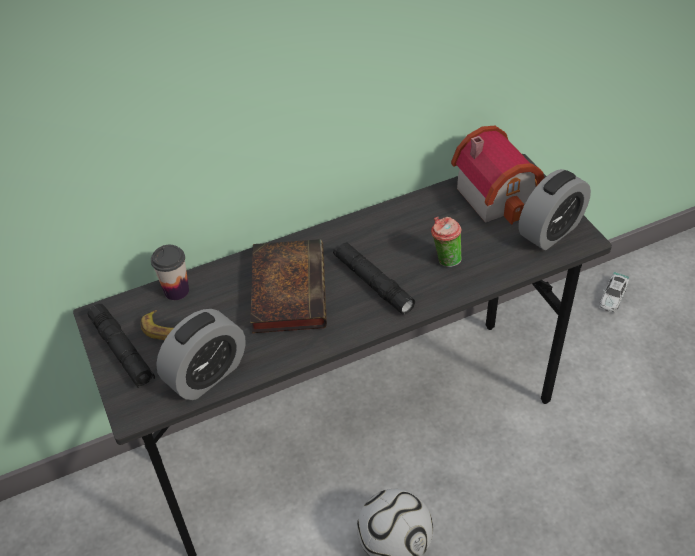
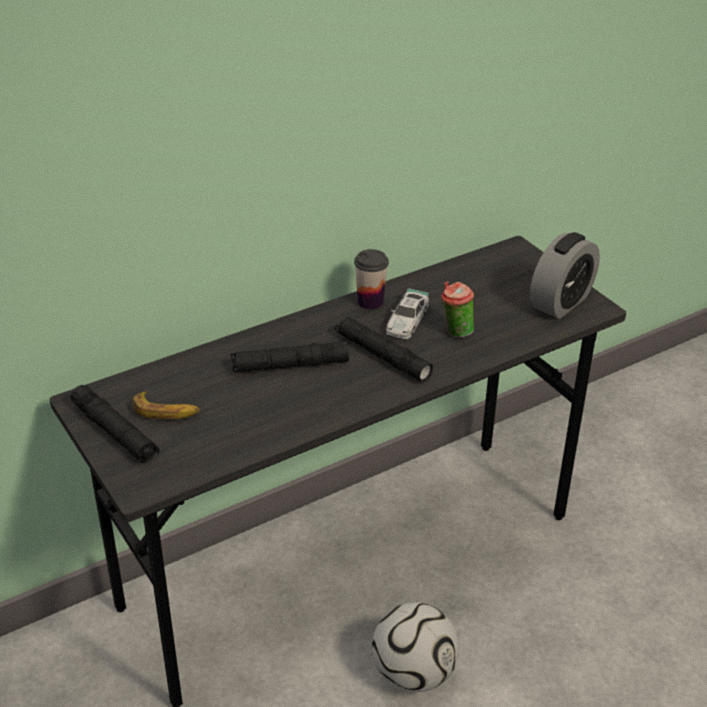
camera: 10 degrees left, 10 degrees down
(176, 291) = (165, 374): cup -> cup (370, 302)
(207, 375) = (216, 448): alarm clock -> none
(287, 288) = (290, 365): book -> black flashlight
(498, 194) = (499, 271): toy house -> none
(612, 296) = (615, 411): toy car -> toy car (407, 321)

